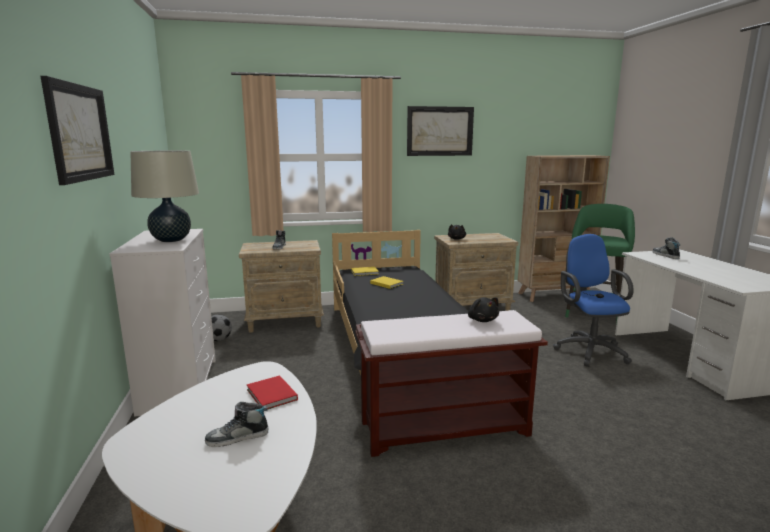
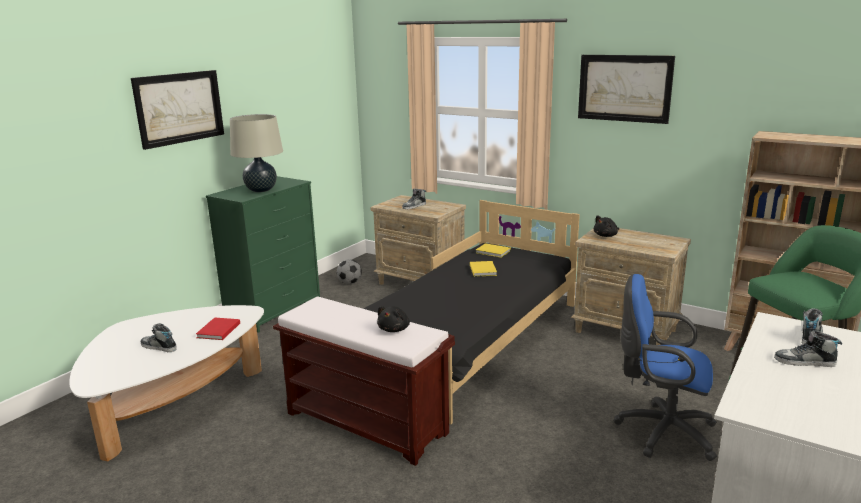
camera: 45 degrees right, 5 degrees up
(179, 385) = (274, 310): white dresser -> green dresser
(589, 350) = (661, 431): blue office chair -> blue office chair turned 105 degrees counterclockwise
(694, 264) = (804, 362): none -> shoe

